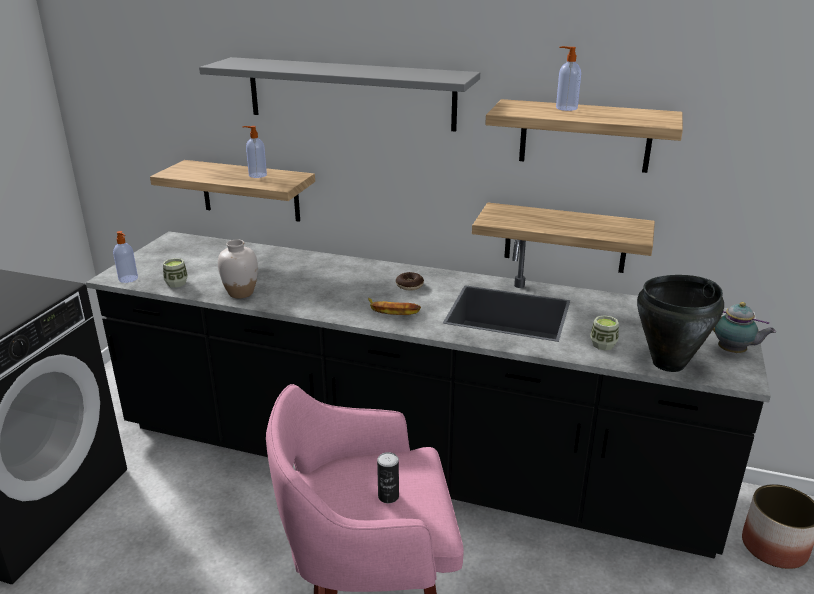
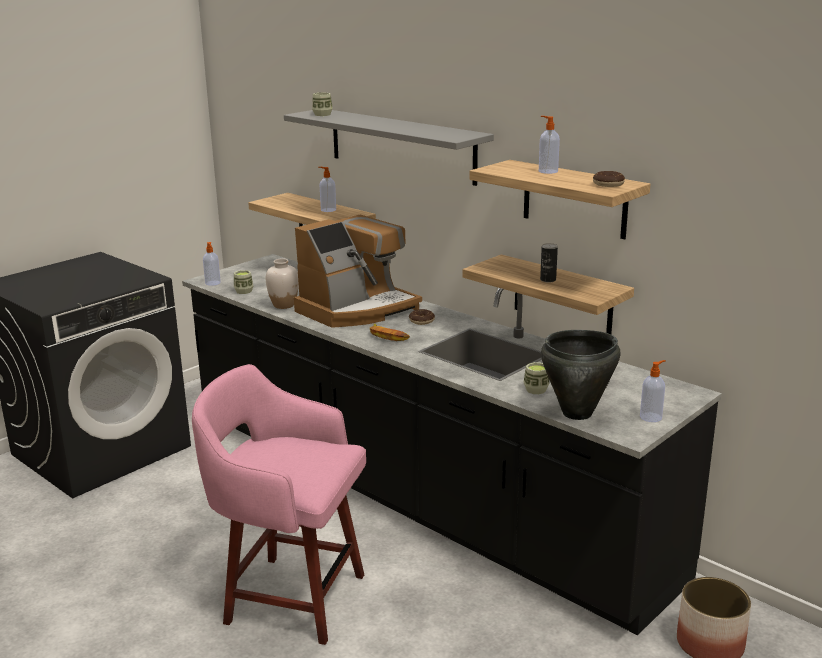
camera: 25 degrees right, 5 degrees down
(248, 64) = (322, 114): none -> cup
(329, 284) = (357, 309): none -> coffee machine
(388, 496) = (293, 464): can -> can (548, 280)
(651, 116) = (608, 184): none -> donut
(733, 352) = (651, 417): teapot -> soap dispenser

